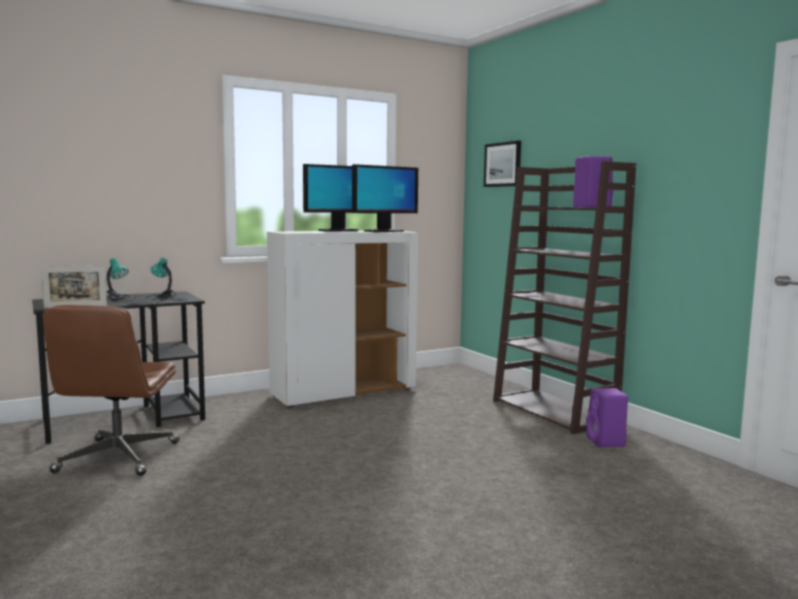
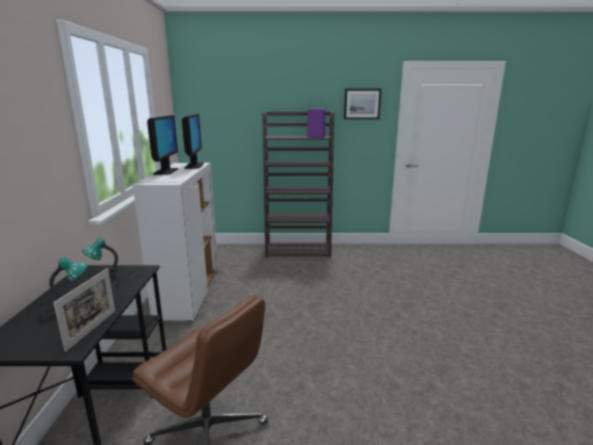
camera: 60 degrees left, 10 degrees up
(503, 164) = (218, 107): picture -> picture (362, 104)
(606, 442) = (346, 254): purple speaker -> none

